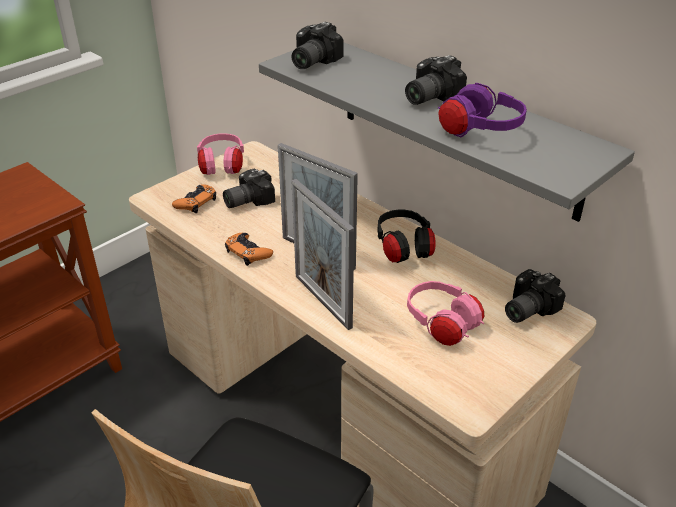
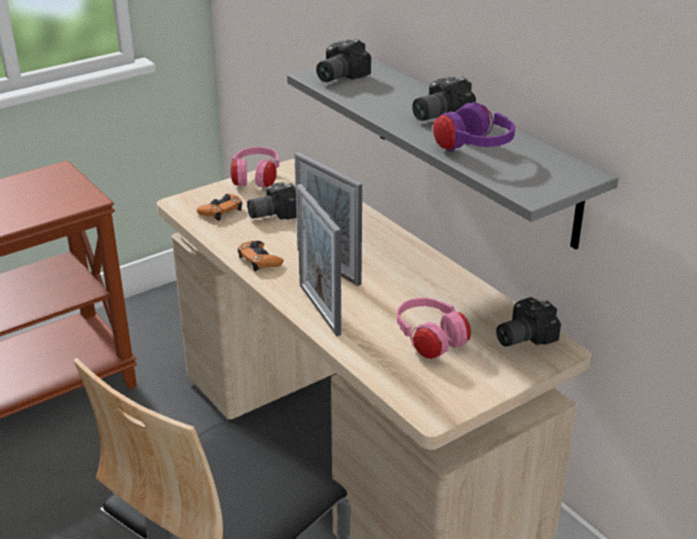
camera: 10 degrees right, 5 degrees down
(404, 249) = (416, 272): black headphones -> none

